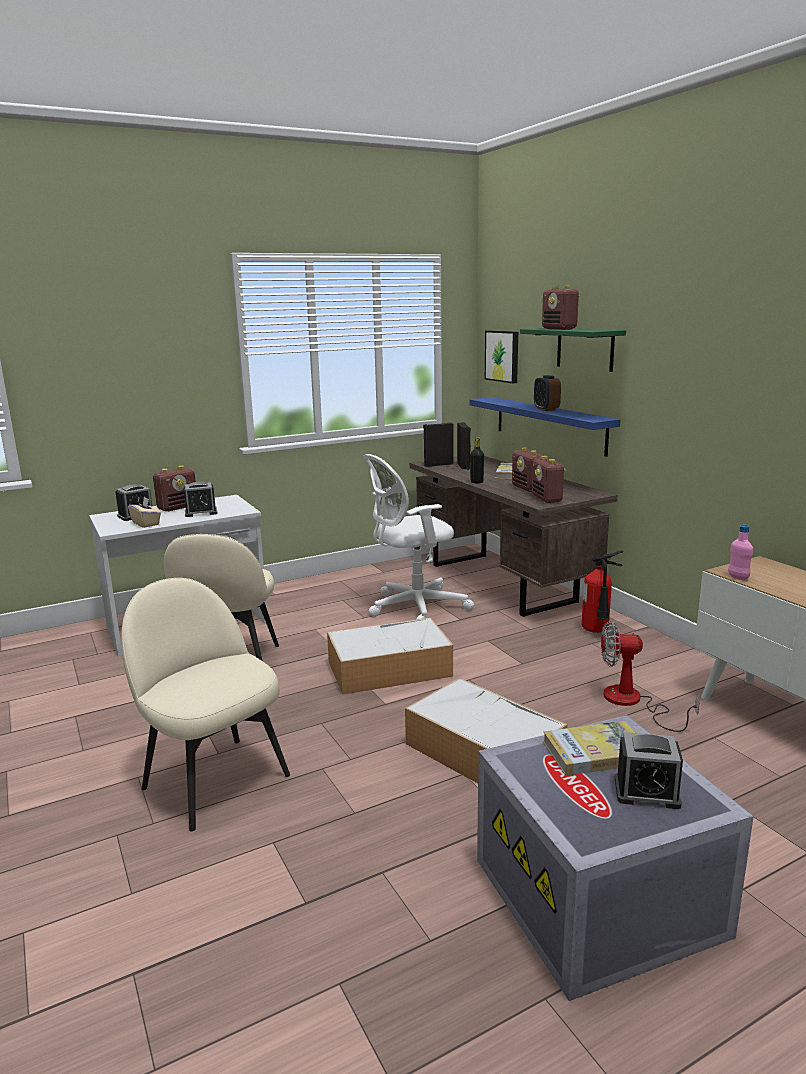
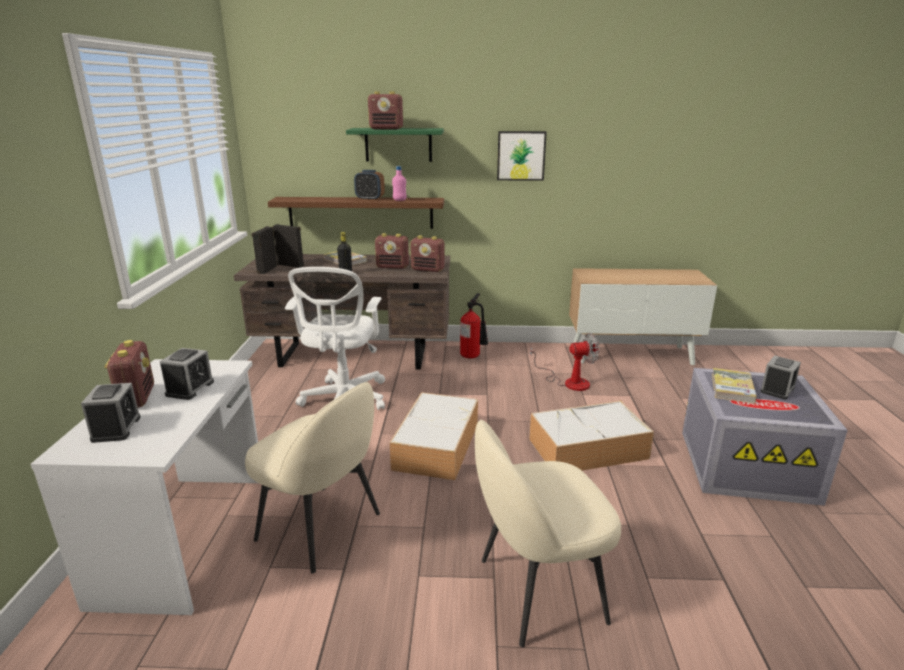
camera: 60 degrees left, 5 degrees up
(146, 523) = (169, 427): beige tissue box -> none
(503, 356) = (286, 156): picture -> picture (521, 155)
(549, 424) = (360, 212): blue shelf -> brown shelf
(632, 702) = (569, 382): fan -> fan turned 135 degrees counterclockwise
(738, 577) = (600, 281): pink bottle -> pink bottle (399, 200)

